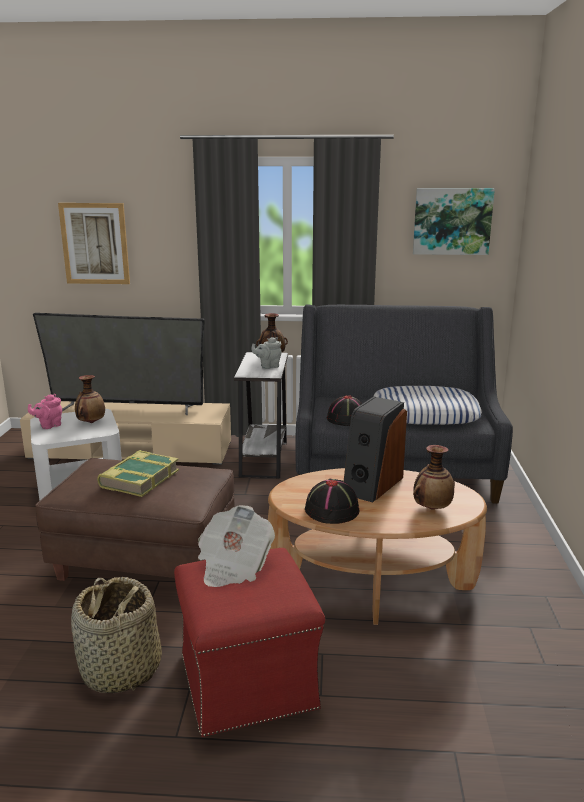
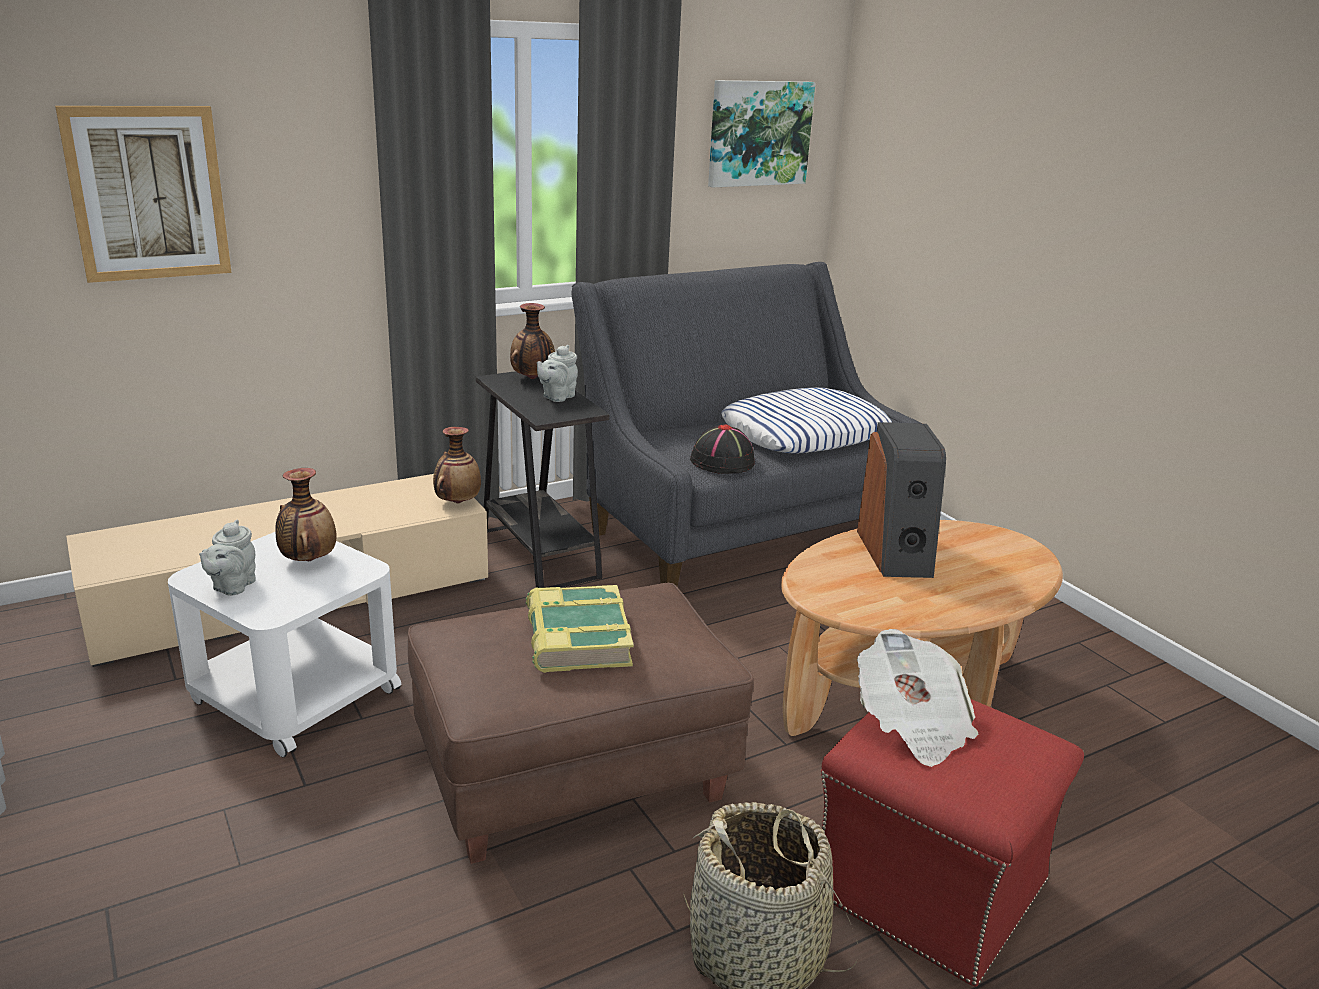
camera: 35 degrees left, 5 degrees up
(49, 426) = (232, 586): pink teapot -> grey teapot
(127, 407) = (275, 516): television -> none
(264, 459) = (540, 553): white side table -> black side table
(332, 509) = (906, 603): black hat -> none
(432, 508) = (1003, 565): vase -> vase (457, 502)

